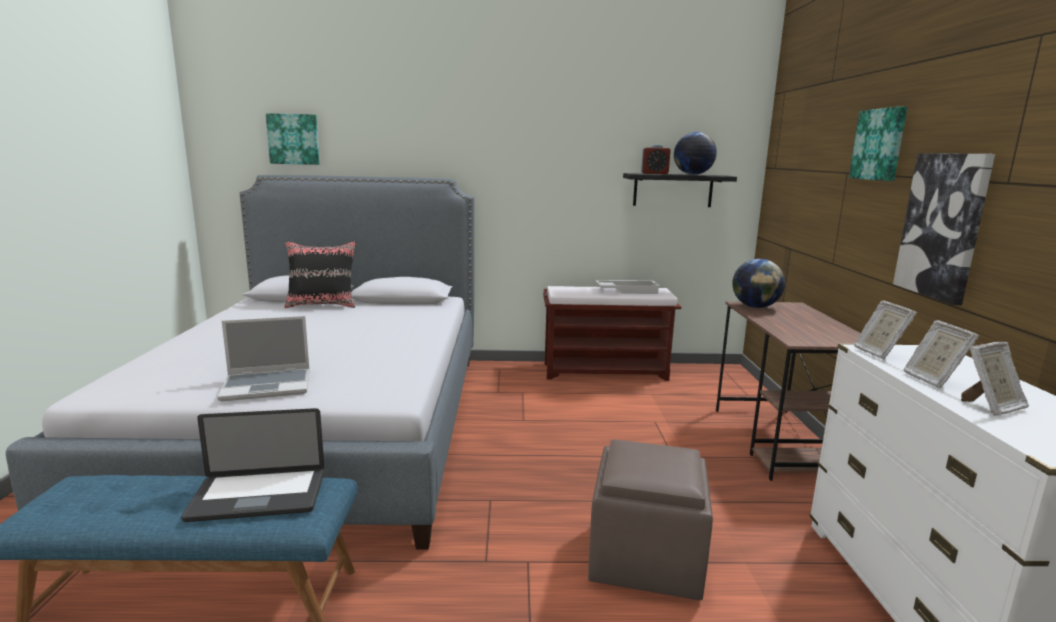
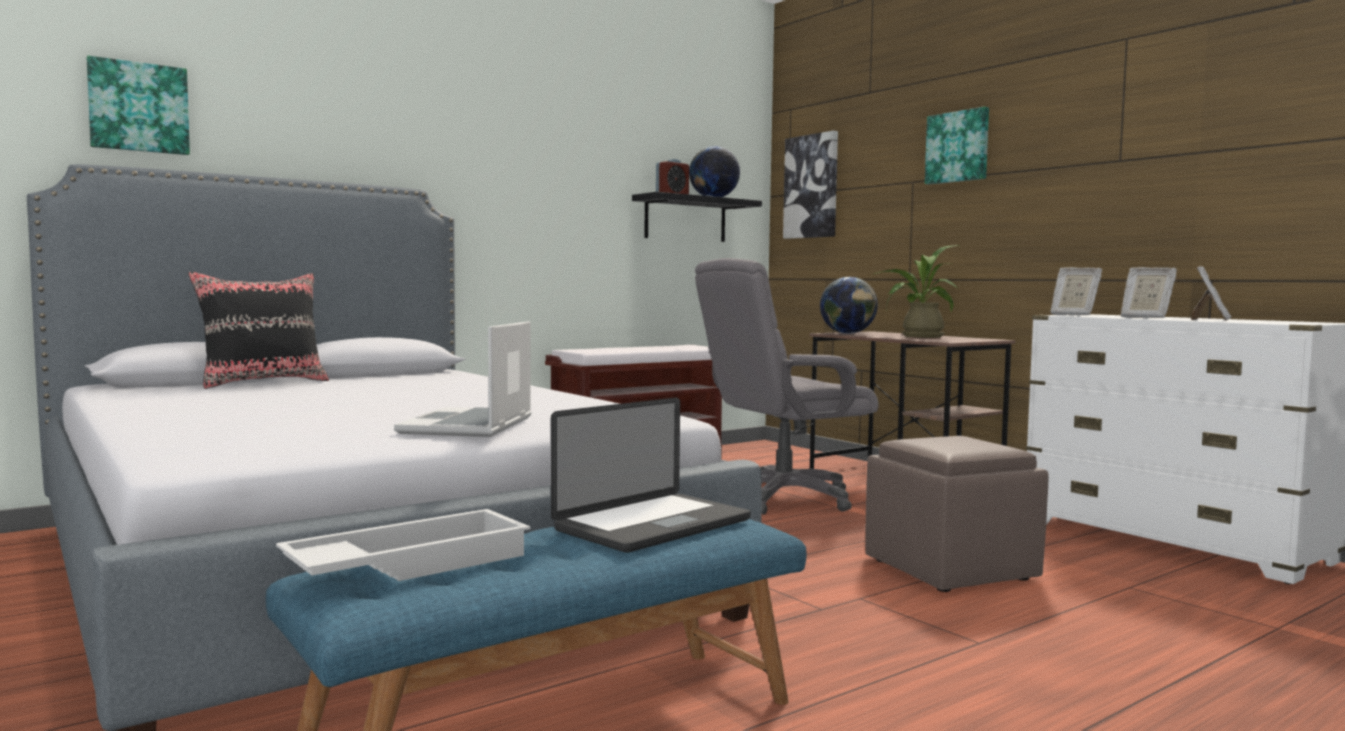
camera: 35 degrees left, 10 degrees down
(268, 386) = (469, 426): laptop -> laptop turned 150 degrees clockwise
(627, 291) = (658, 347): white tray -> white tray (409, 563)
(646, 435) = (782, 498): none -> grey office chair
(801, 324) = (917, 336): none -> potted plant
(943, 226) = (1058, 209): picture -> picture (812, 186)

